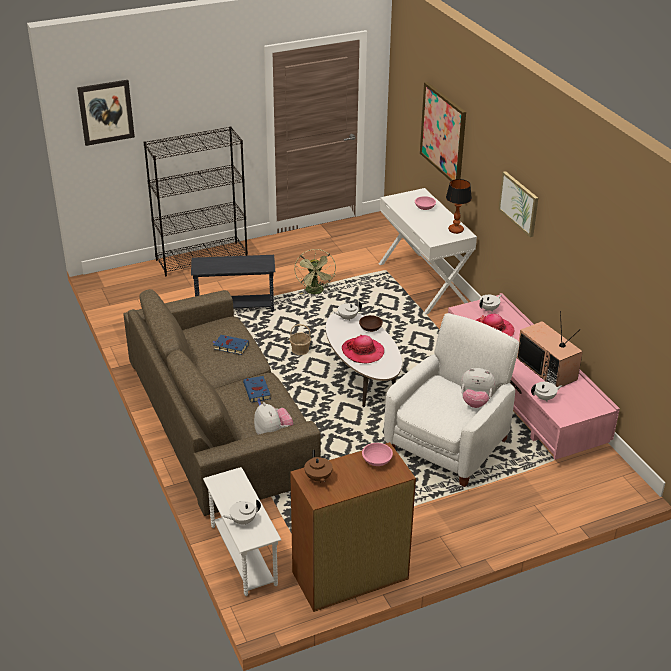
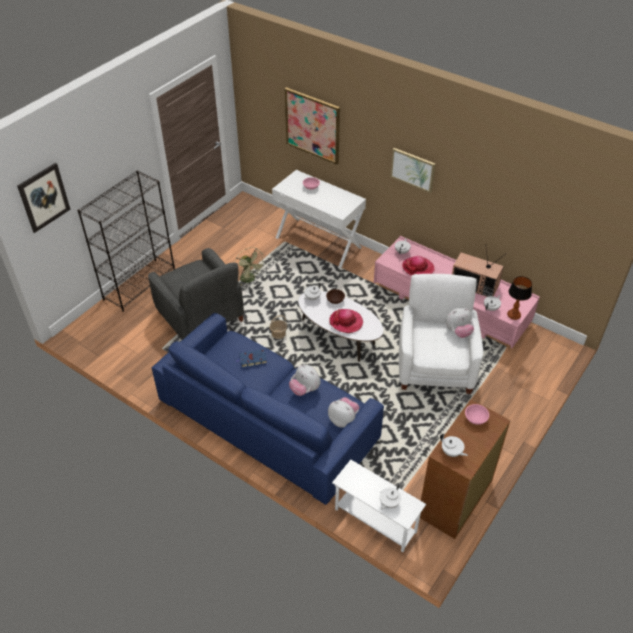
camera: 30 degrees left, 10 degrees up
(220, 419) = (268, 418): brown sofa -> blue sofa
(235, 307) = (200, 317): grey side table -> grey armchair
(257, 392) = (305, 389): blue book -> plush toy
(318, 478) = (451, 452): brown teapot -> white teapot
(456, 230) = (348, 198): table lamp -> table lamp (514, 315)

